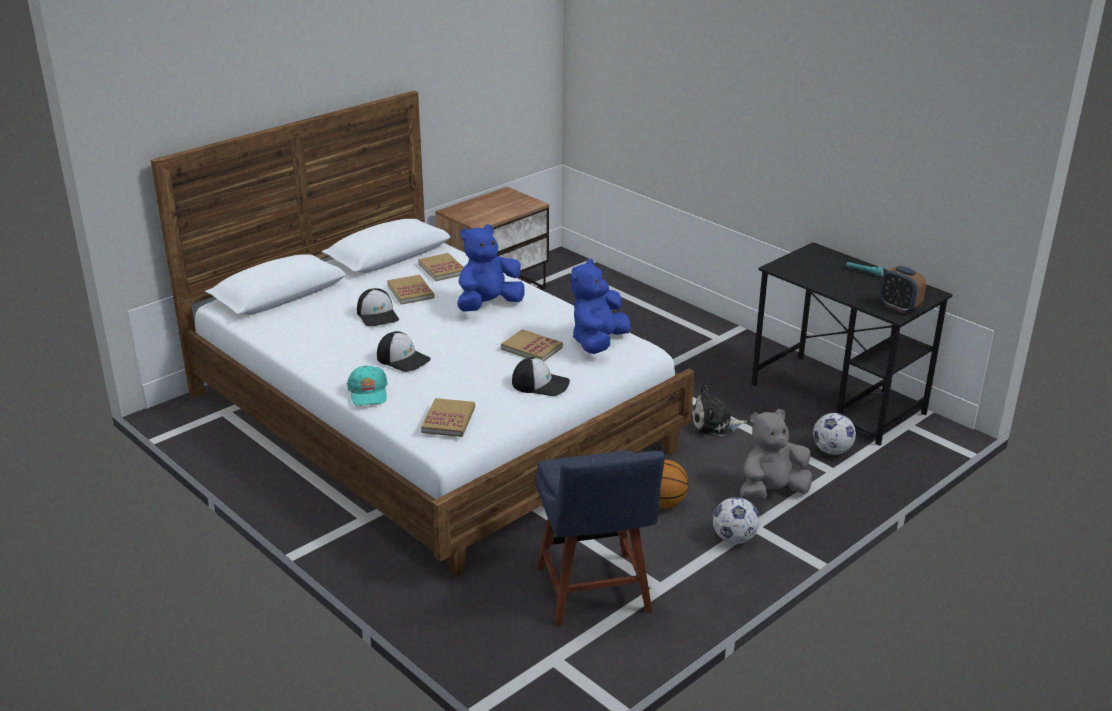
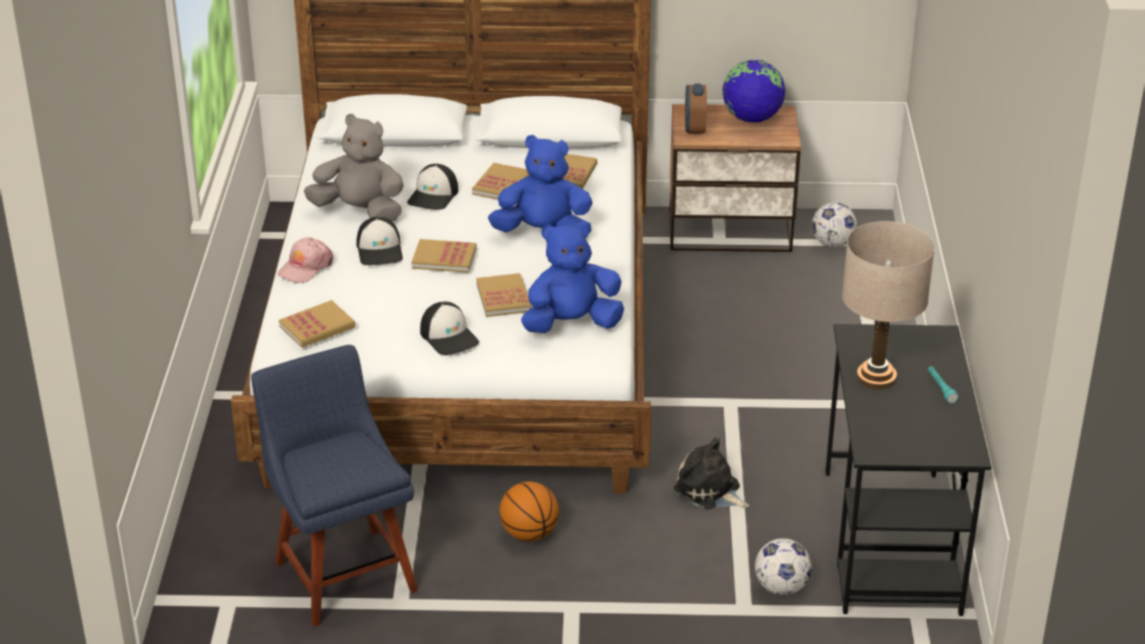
camera: 45 degrees right, 5 degrees up
(368, 392) = (305, 267): turquoise cap -> pink cap
(454, 344) = (444, 258): none -> book
(496, 201) = (752, 118): none -> globe
(594, 593) = (343, 571): blue chair -> blue chair turned 120 degrees clockwise
(734, 539) = (534, 606): football -> football (832, 243)
(771, 493) = (644, 588): grey plush toy -> grey plush toy (360, 212)
(827, 281) = (876, 377): none -> beige table lamp
(899, 307) = (893, 447): alarm clock -> alarm clock (694, 128)

